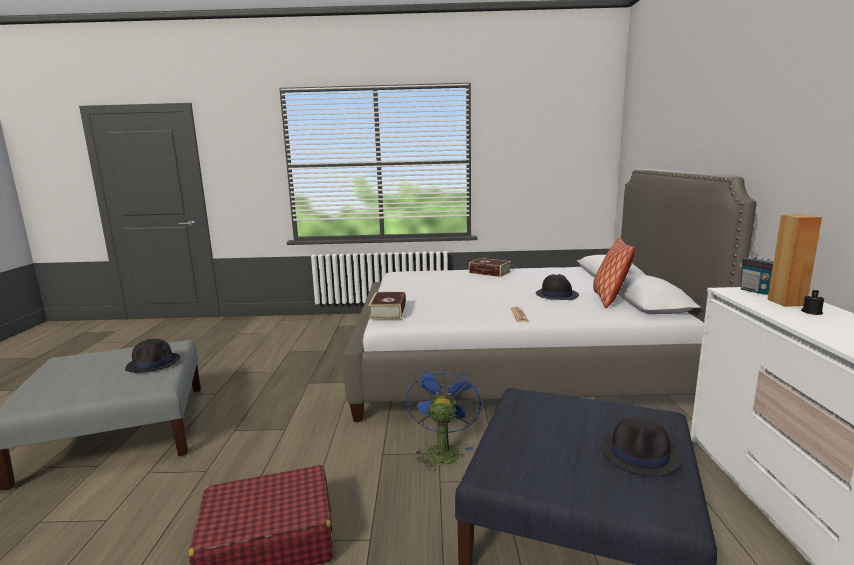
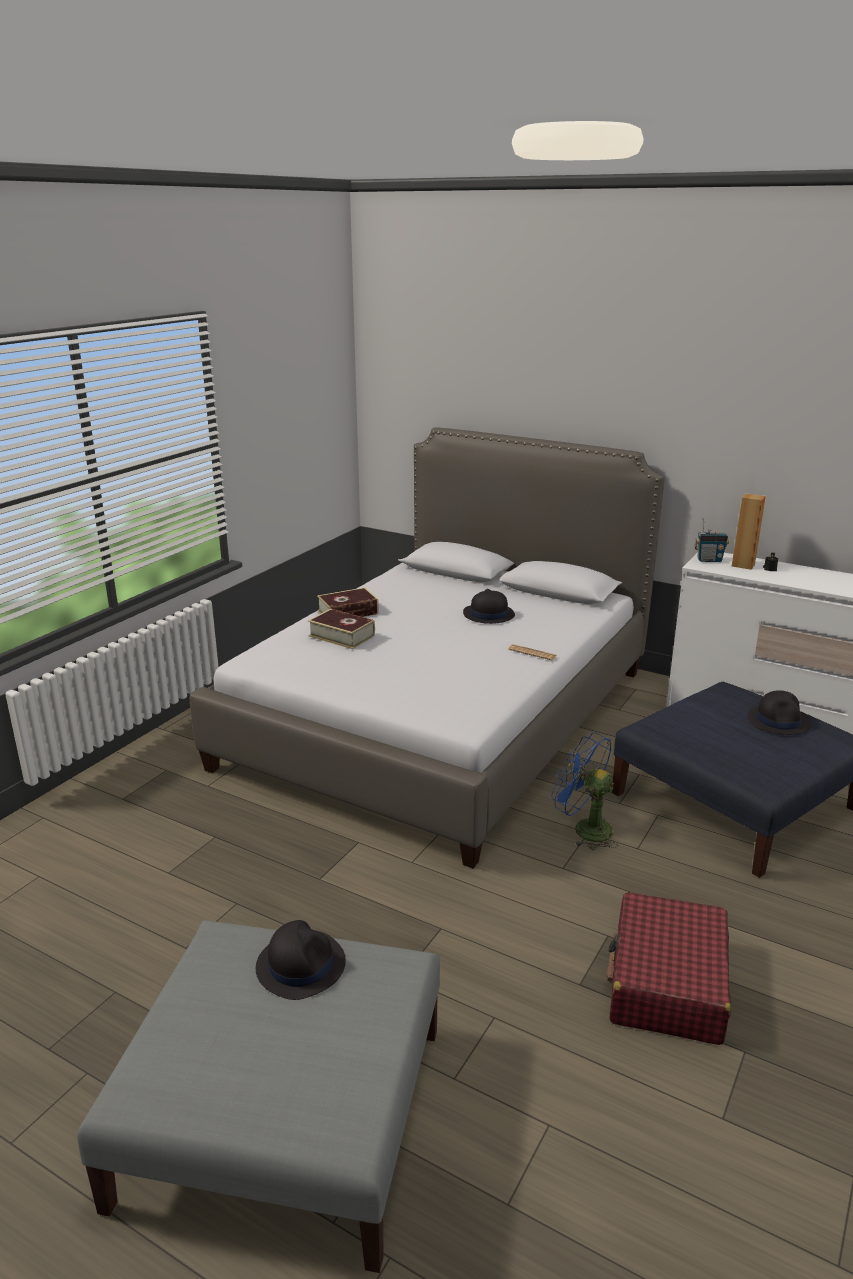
camera: 60 degrees left, 10 degrees up
(388, 311) = (432, 713): book -> book (342, 636)
(609, 299) = (535, 601): pillow -> none

